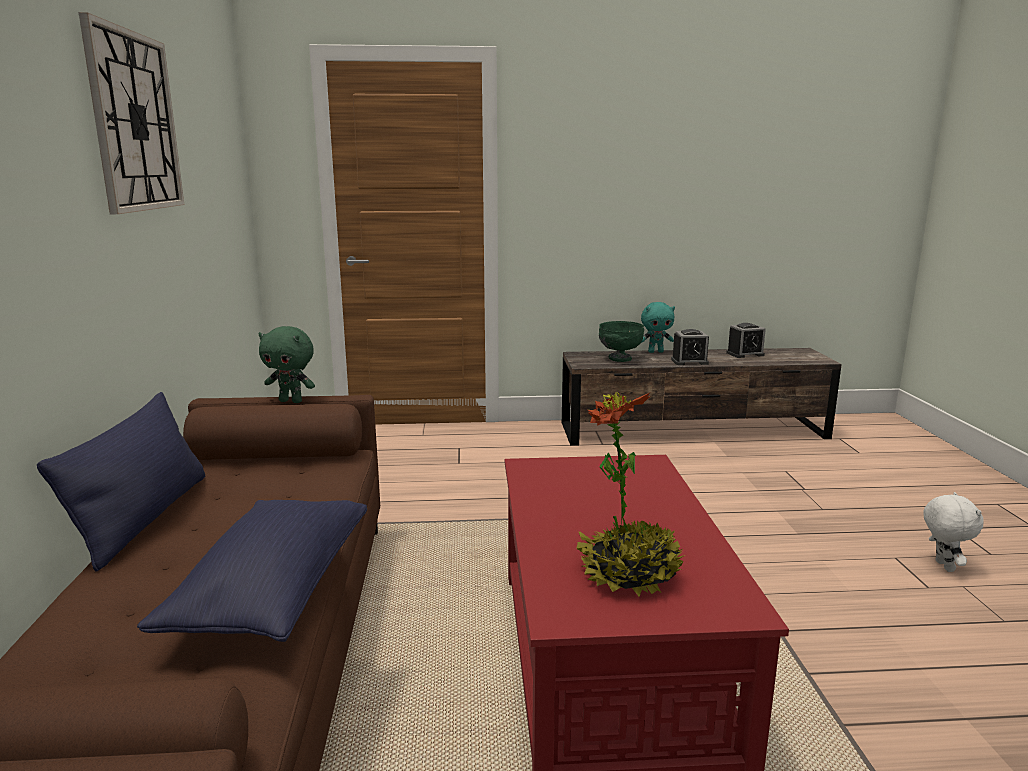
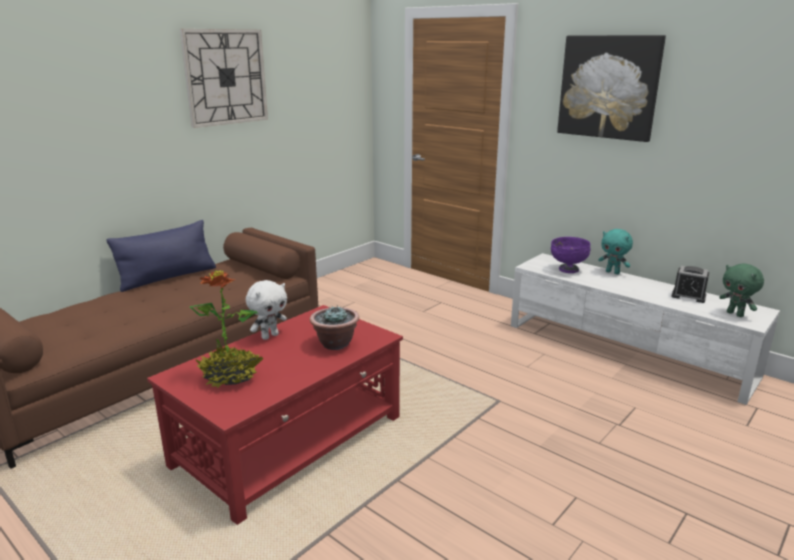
camera: 45 degrees right, 5 degrees up
(273, 591) = (141, 322): blue pillow -> none
(291, 401) = (276, 240): green plush toy -> green plush toy (735, 314)
(619, 359) = (568, 269): green bowl -> purple bowl
(623, 146) = (609, 87): none -> picture
(631, 488) = (335, 344): none -> potted plant
(689, 361) = (618, 287): alarm clock -> none
(693, 430) = (627, 350): brown tv stand -> white tv stand
(942, 566) = (600, 523): white plush toy -> white plush toy (269, 336)

